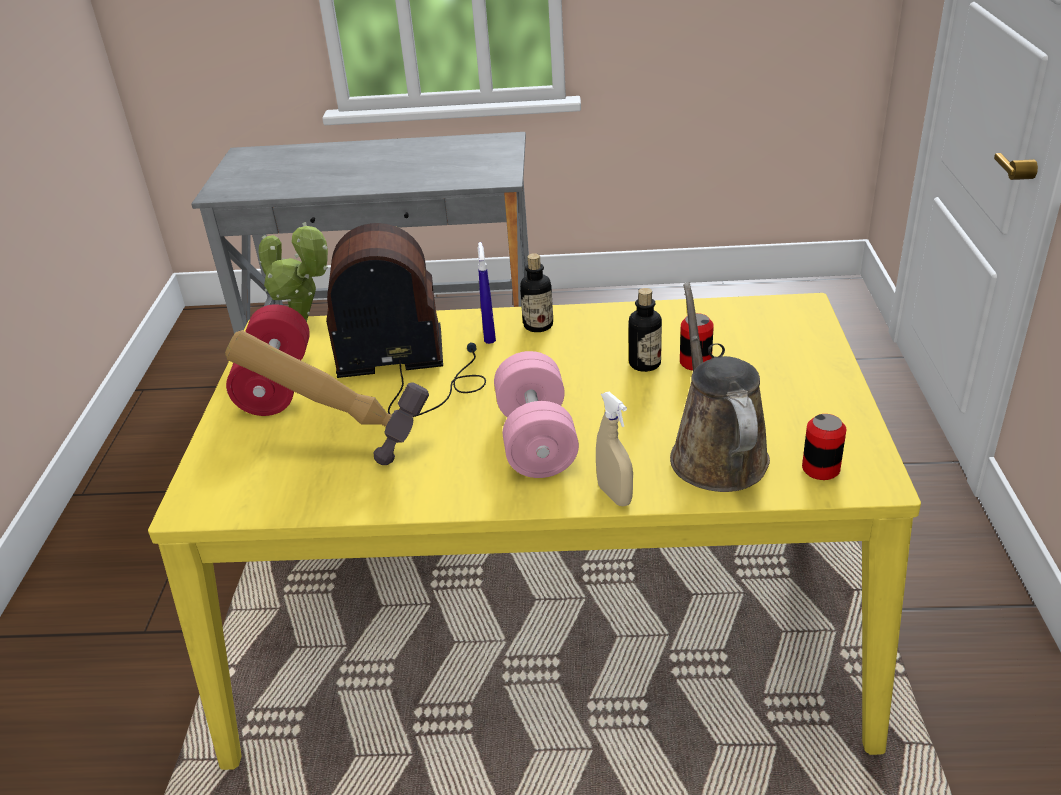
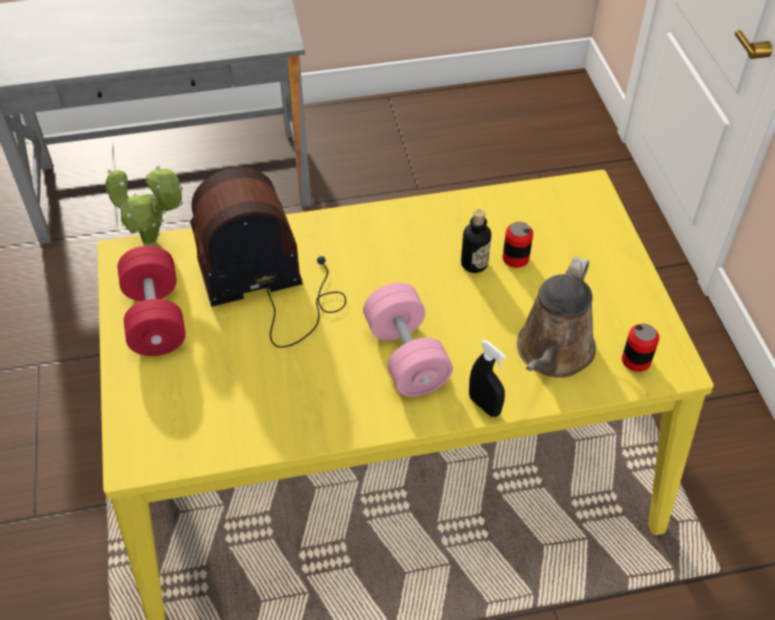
camera: 15 degrees left, 15 degrees up
(345, 446) = (244, 381): hammer -> none
(489, 335) = (331, 242): blue spray bottle -> none
(538, 325) = (371, 227): bottle -> none
(614, 495) = (484, 405): beige spray bottle -> black spray bottle
(715, 452) = (553, 353): brown watering can -> brown watering can turned 135 degrees counterclockwise

